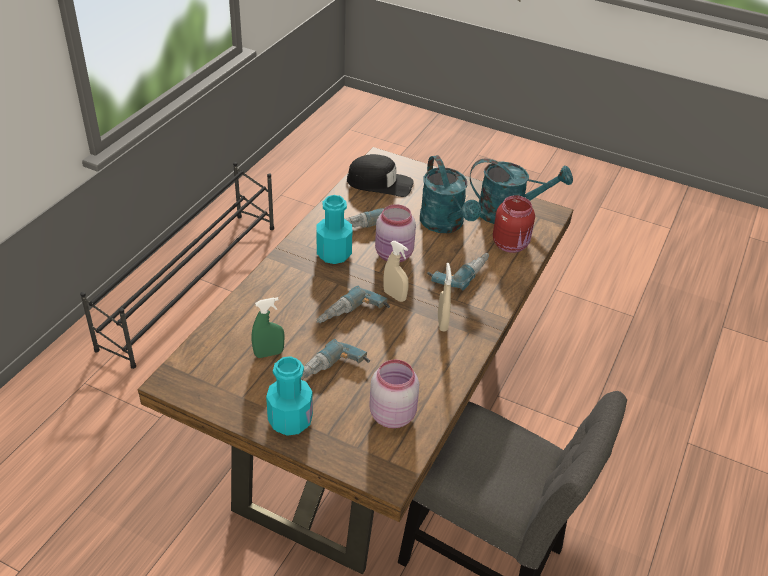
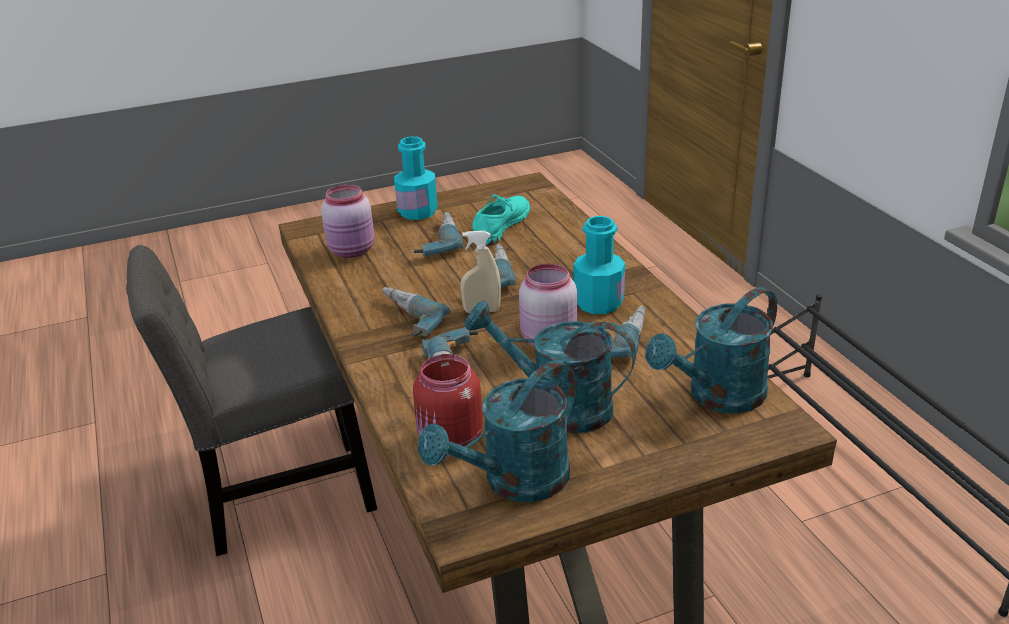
camera: 135 degrees right, 10 degrees down
(269, 353) = (500, 225): green spray bottle -> turquoise shoe
(380, 183) = (717, 397): black cap -> turquoise watering can
(442, 323) = (404, 320): beige spray bottle -> power drill

